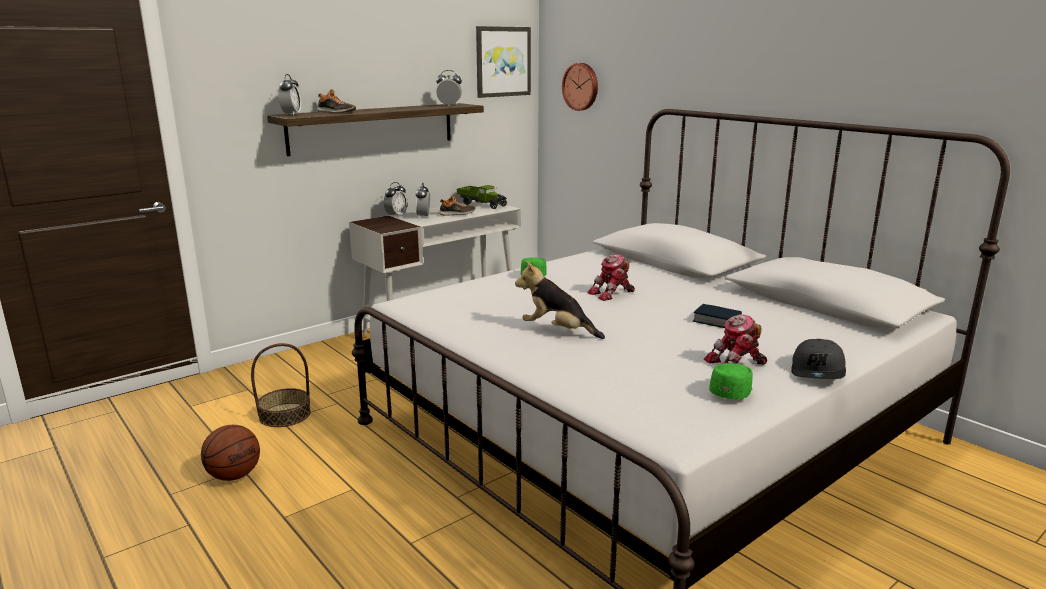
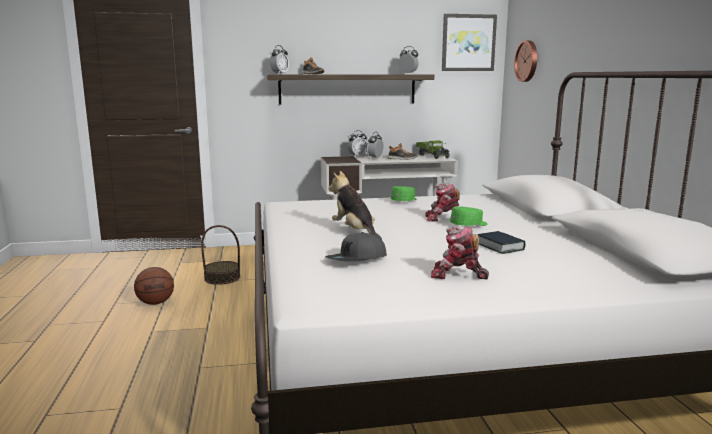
camera: 30 degrees right, 5 degrees down
(732, 391) = (416, 289): green cap -> green cap (469, 225)
(818, 371) = (527, 294): grey cap -> grey cap (357, 260)

